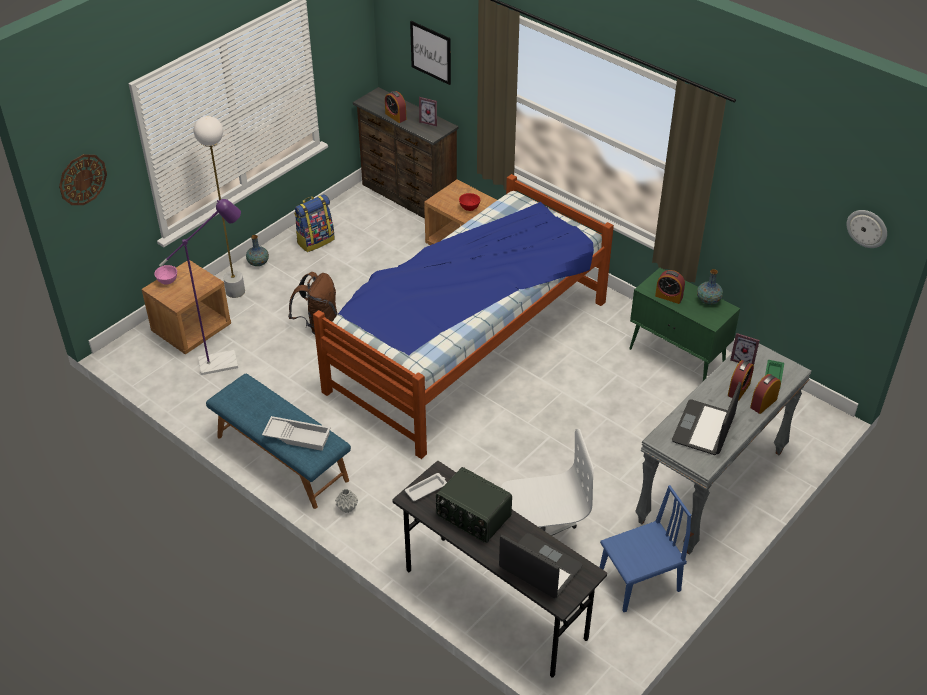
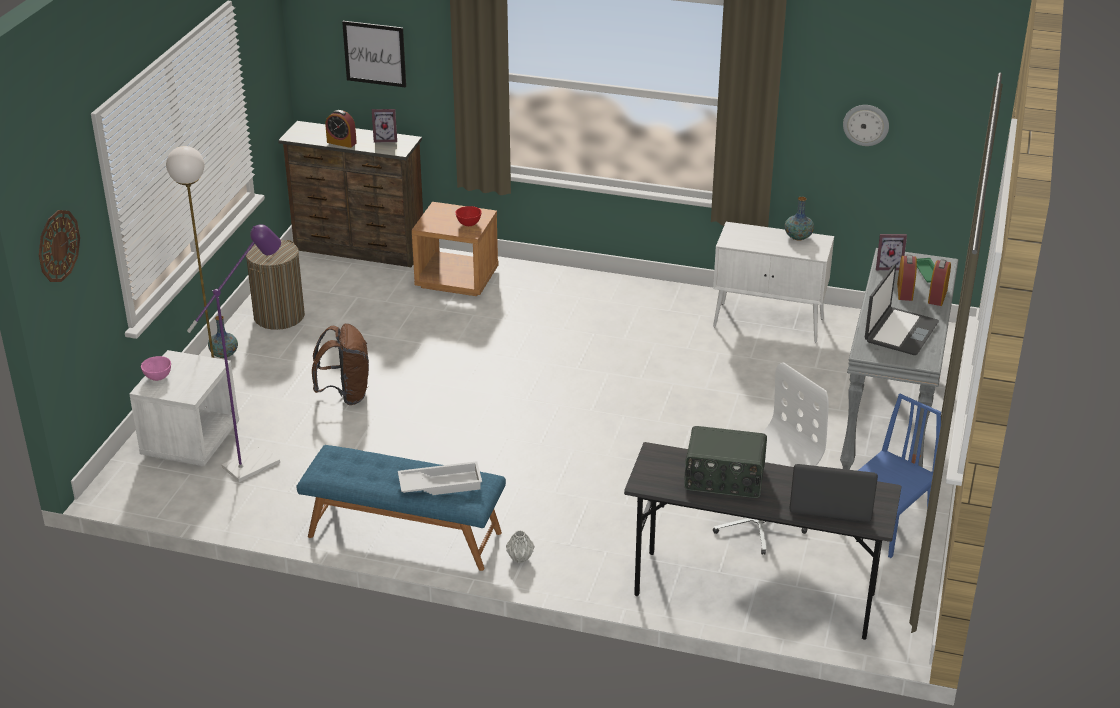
camera: 25 degrees left, 10 degrees down
(192, 329) = (191, 441): brown nightstand -> white nightstand
(315, 241) = (279, 316): backpack -> laundry basket
(427, 489) = (654, 470): white tray -> none
(467, 345) = (536, 369): bed -> none
(668, 296) = (756, 243): alarm clock -> none
(677, 359) = (769, 323): green cabinet -> white cabinet
(704, 429) = (900, 332): laptop -> laptop turned 150 degrees counterclockwise
(867, 228) = (966, 95): wall clock -> wall clock (866, 124)

